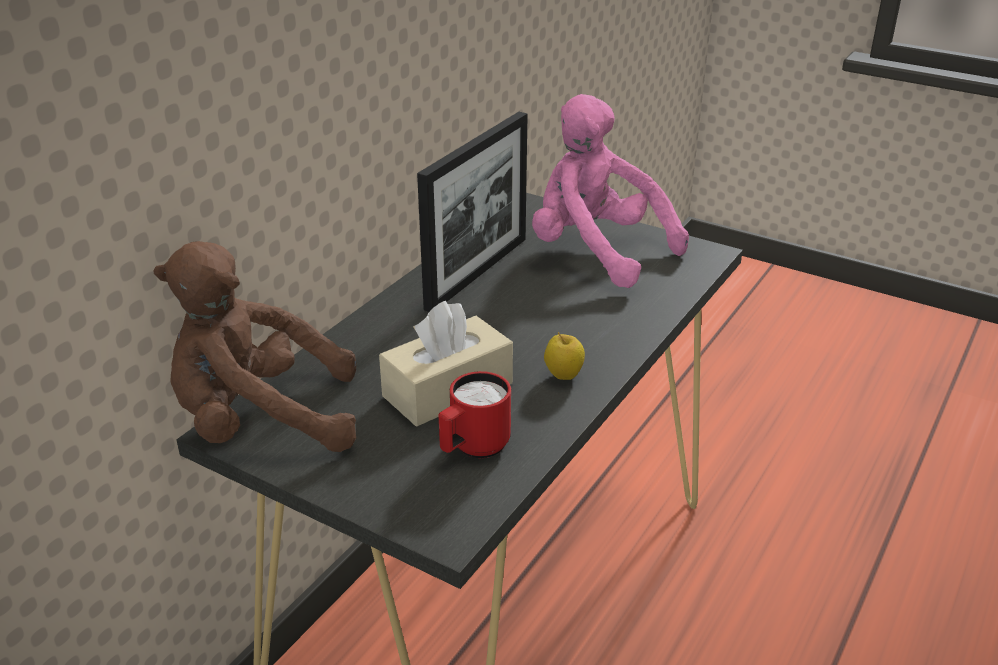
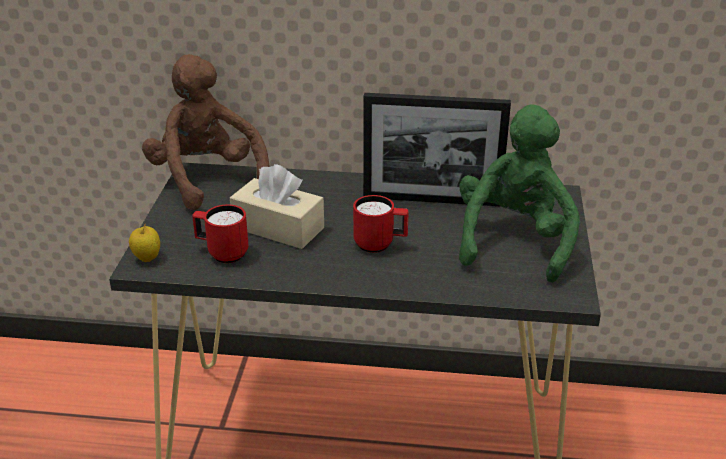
camera: 65 degrees right, 0 degrees up
(544, 328) = (380, 245): none -> red mug
(563, 376) = (325, 267): apple -> apple (147, 258)
(596, 252) = (514, 241): pink plush toy -> green plush toy

